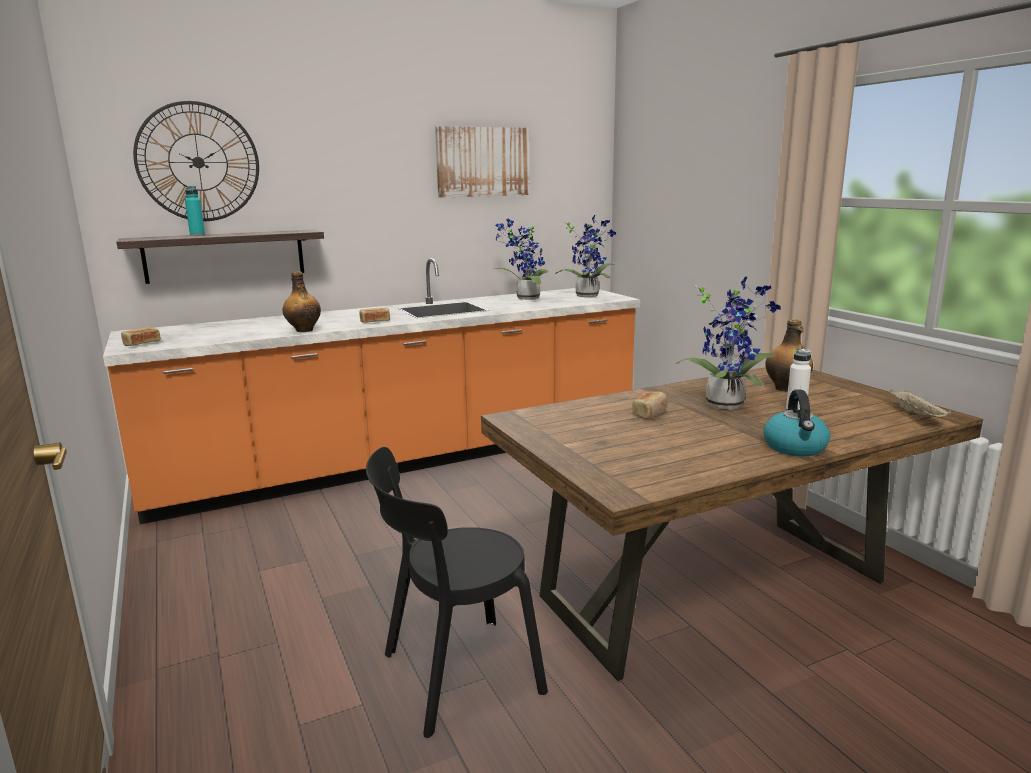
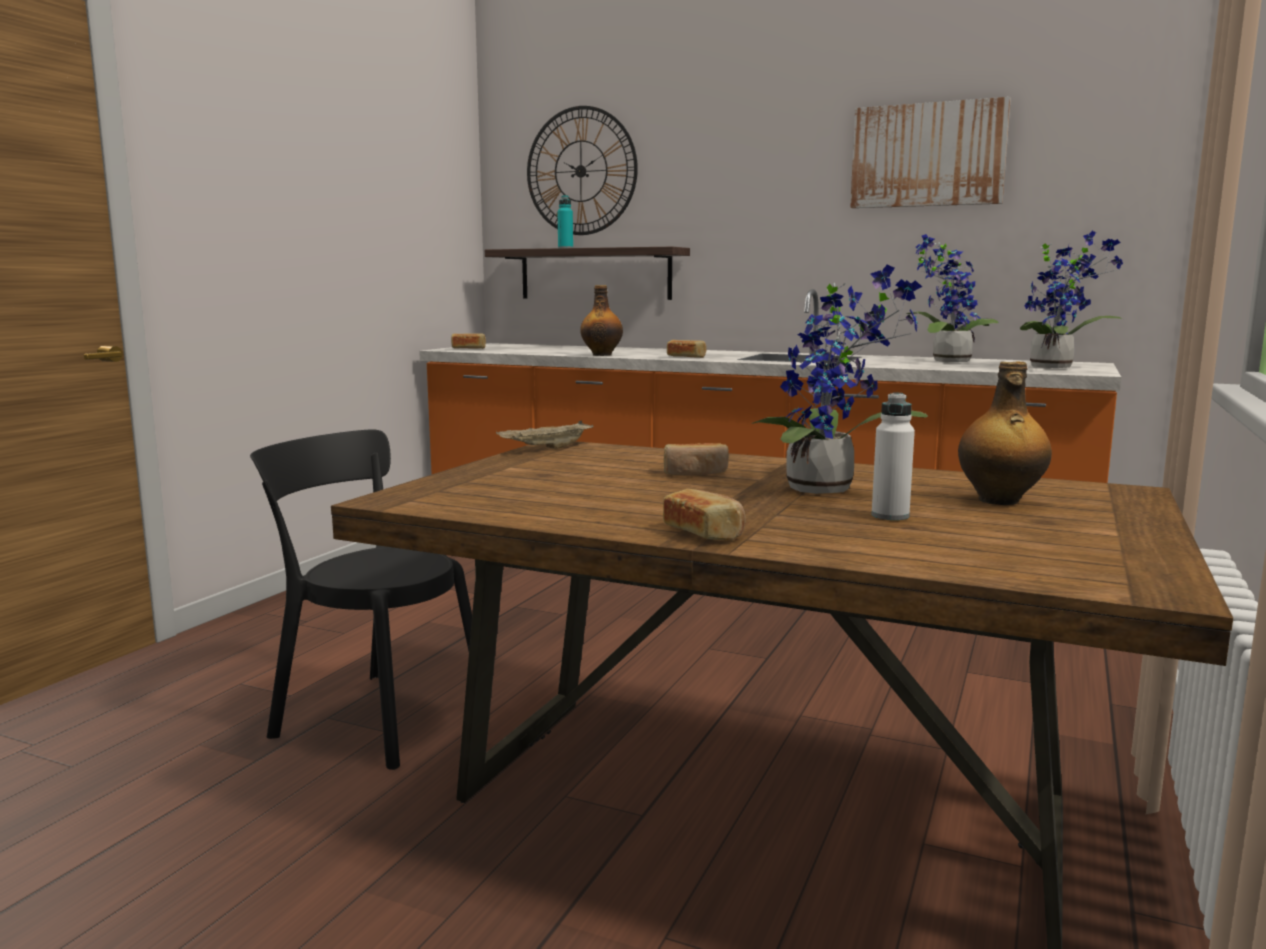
camera: 50 degrees right, 5 degrees down
(795, 448) = (704, 533): kettle -> bread
(917, 416) = (1084, 574): beige tray -> beige tray (546, 449)

